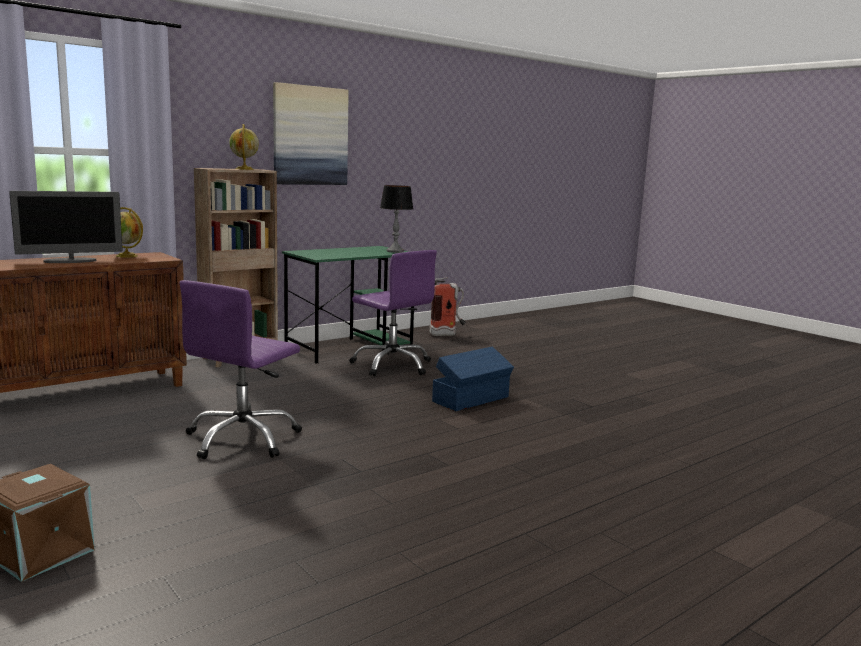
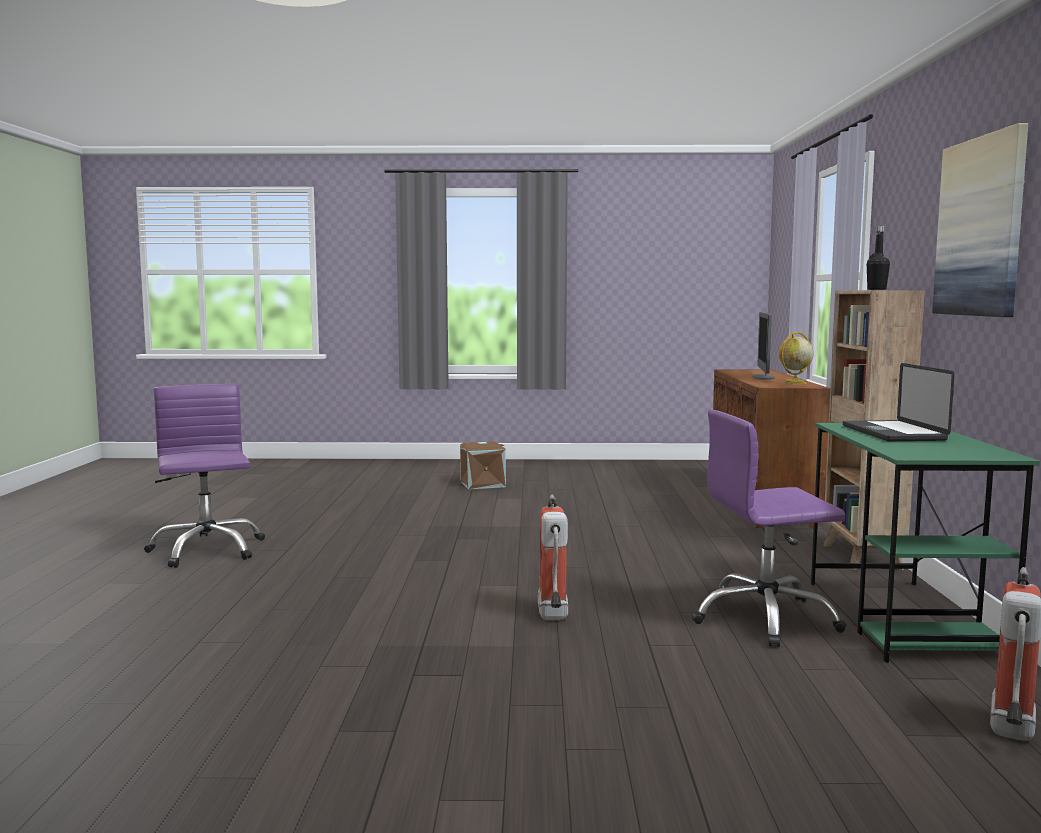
camera: 130 degrees right, 5 degrees down
(243, 439) = (576, 524): purple office chair -> purple office chair (206, 550)
(244, 169) = (876, 289): globe -> black bottle
(337, 253) = (893, 433): none -> laptop
(395, 251) = (925, 454): table lamp -> none
(472, 399) = (553, 616): blue storage box -> fire extinguisher

